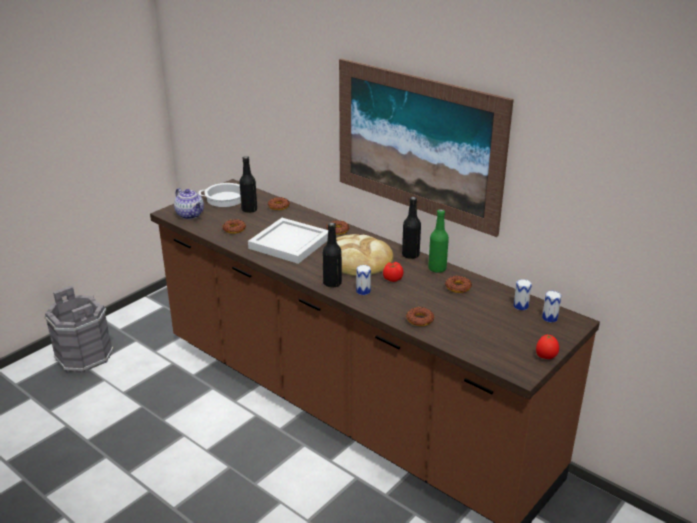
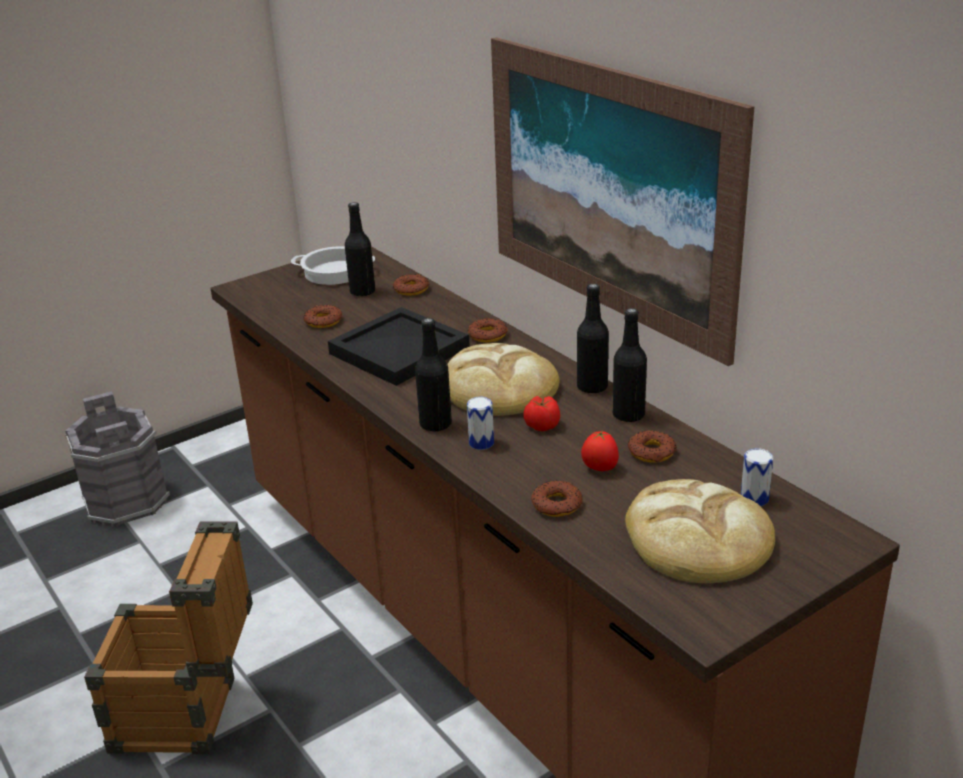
camera: 15 degrees right, 0 degrees up
(180, 477) = (190, 716): none -> crate
(190, 215) = (268, 294): teapot -> none
(289, 242) = (399, 349): white tray -> black tray
(437, 269) = (628, 415): green bottle -> black bottle
(500, 329) = (697, 539): none -> bread
(546, 357) = (763, 603): tomato -> tomato (599, 468)
(549, 318) = (801, 527): can -> none

